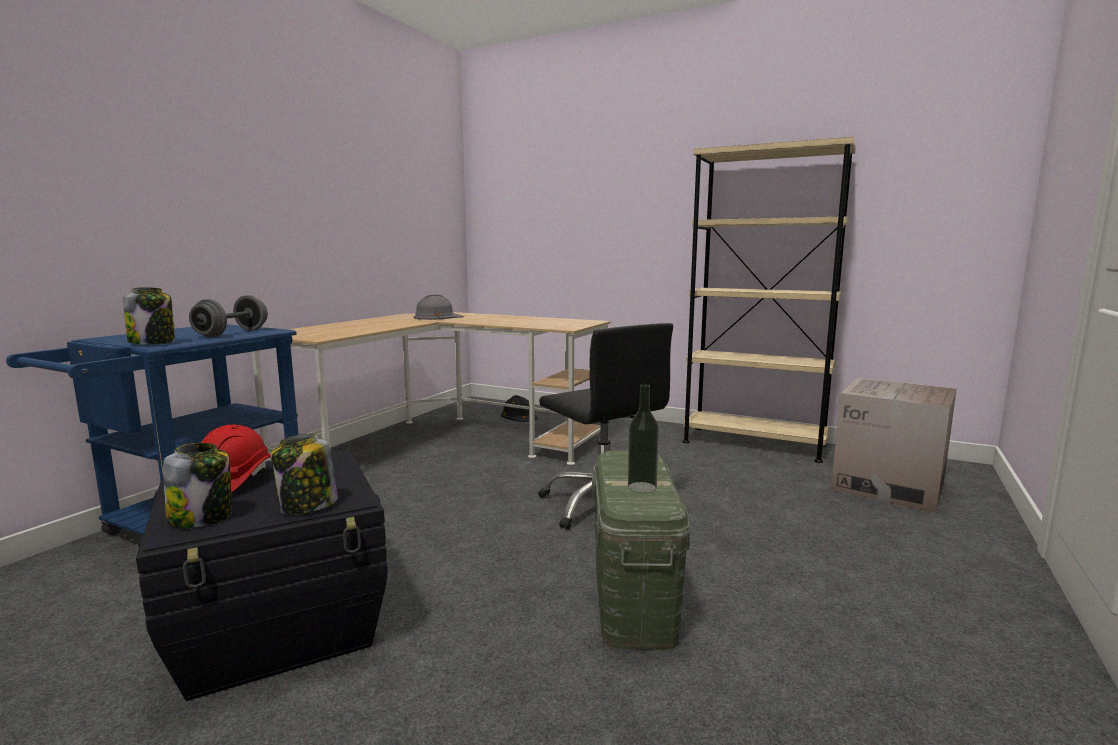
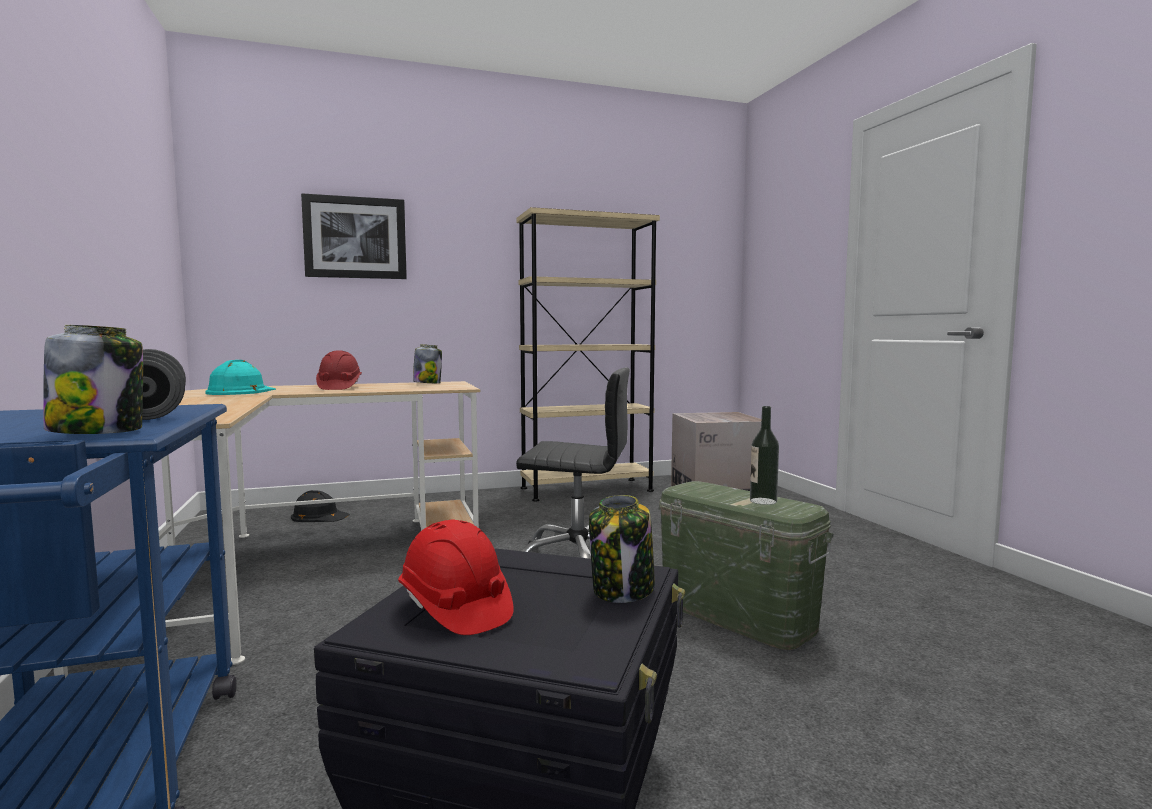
camera: 45 degrees left, 5 degrees down
(202, 518) = (561, 641): jar -> jar (427, 383)
(437, 317) = (240, 391): grey hard hat -> turquoise hard hat
(498, 319) = (339, 387): none -> red hard hat
(571, 191) = (355, 238): none -> picture

